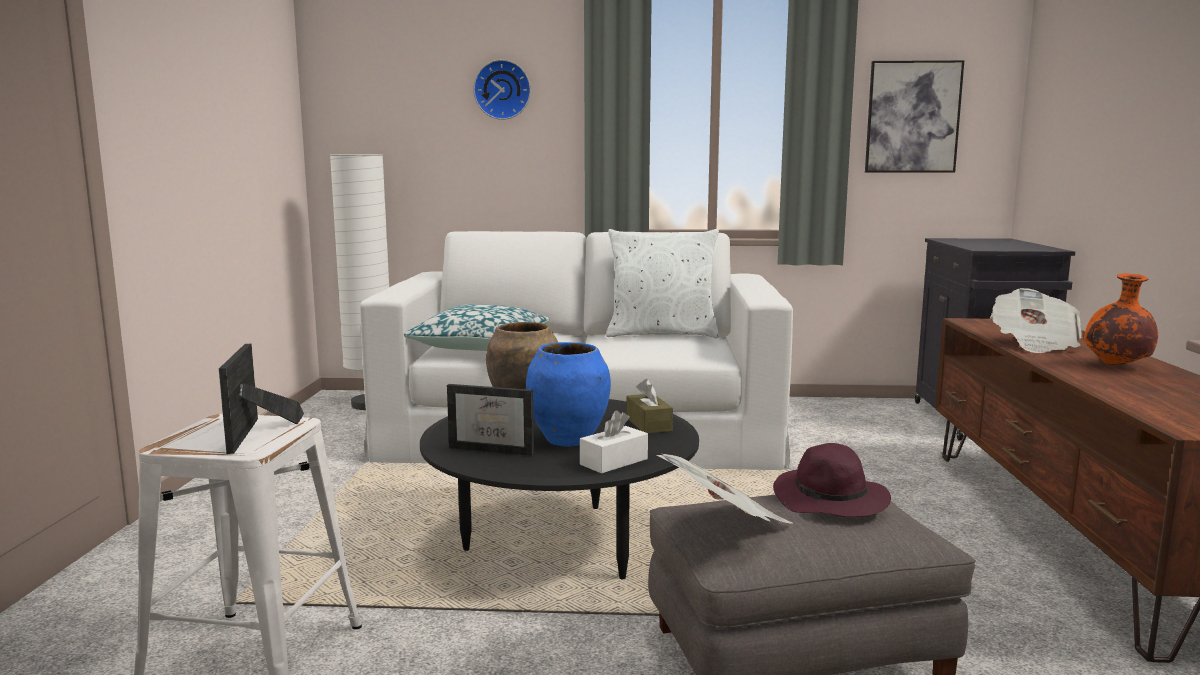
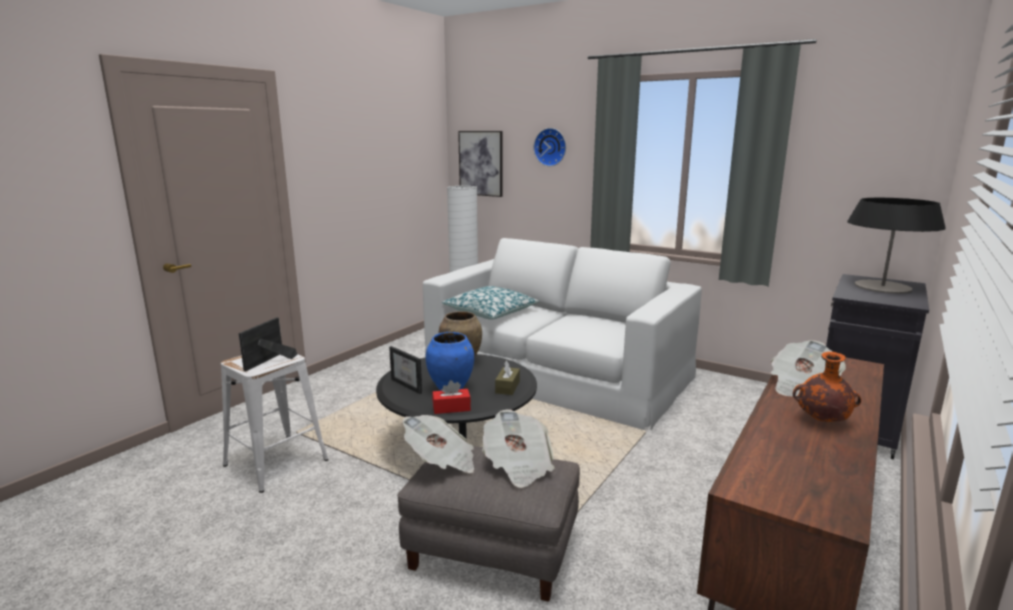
camera: 30 degrees right, 5 degrees up
(614, 462) = (451, 408): white tissue box -> red tissue box
(662, 334) = (605, 321): white pillow -> none
(831, 501) = (518, 465): purple hat -> newspaper
(912, 117) = (844, 175): picture -> picture (481, 163)
(989, 242) = (882, 287): none -> table lamp

